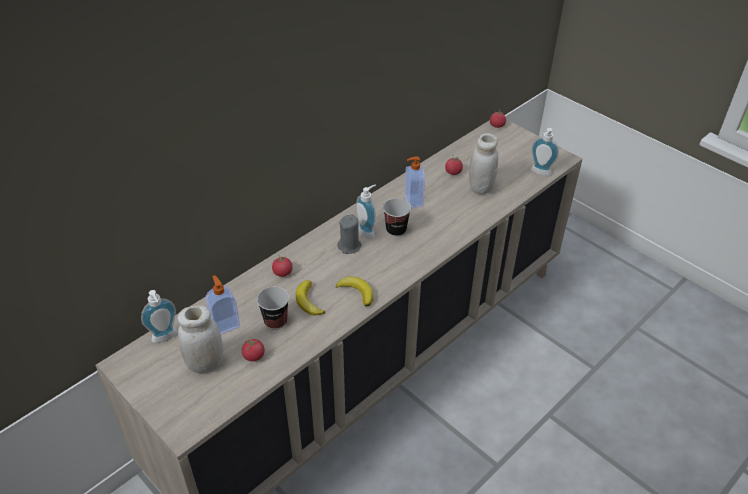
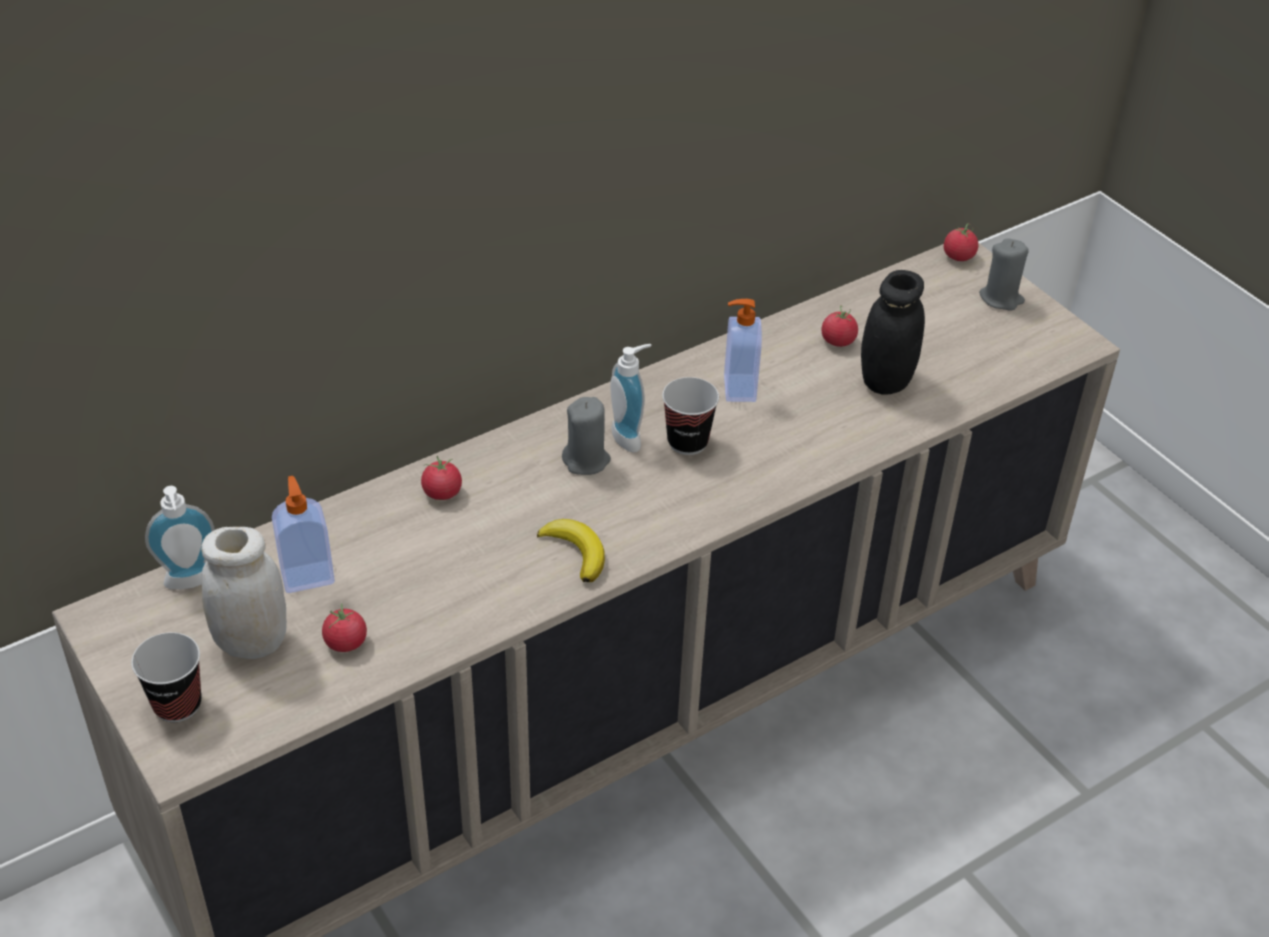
camera: 10 degrees right, 0 degrees up
(275, 321) = (404, 583): cup -> cup (177, 704)
(308, 301) = (476, 555): banana -> none
(480, 187) = (885, 380): white jar -> black jar
(522, 142) = (1001, 298): none -> grey candle
(540, 173) = (1019, 367): soap dispenser -> none

